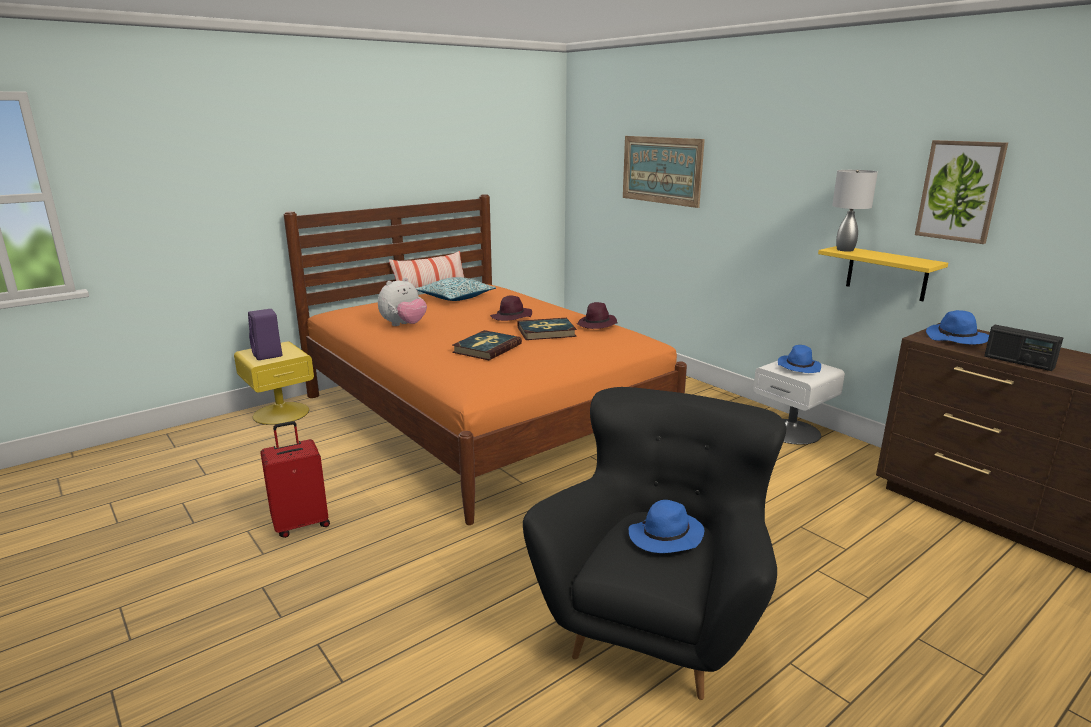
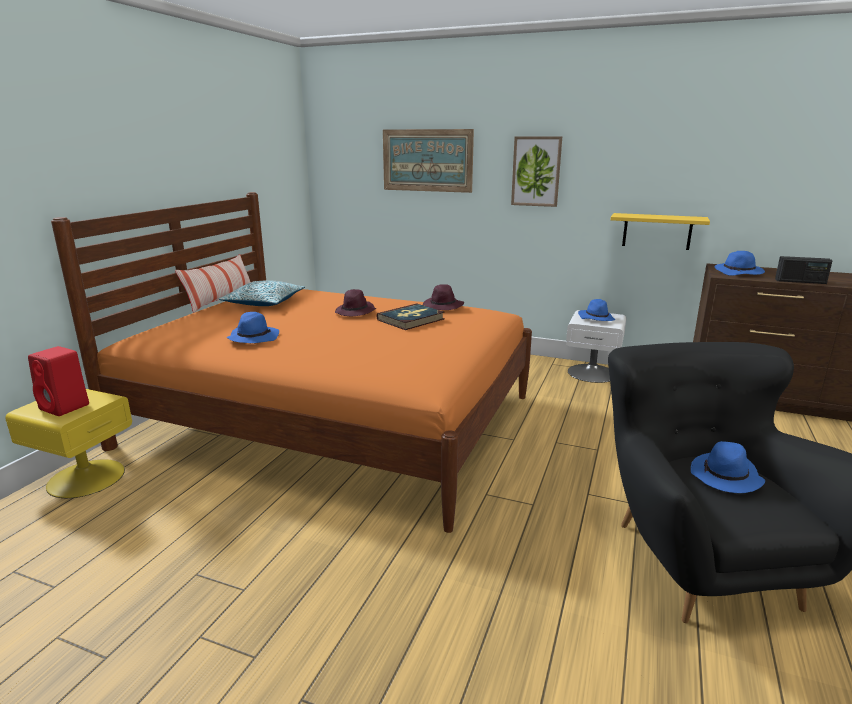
camera: 30 degrees left, 0 degrees up
(268, 355) = (66, 407): purple speaker -> red speaker
(301, 524) = (263, 600): red suitcase -> none
(404, 325) = (253, 338): plush toy -> blue hat
(486, 348) = (382, 344): book -> none
(845, 250) = (628, 215): grey table lamp -> none
(960, 191) = (714, 160): picture -> picture (536, 171)

